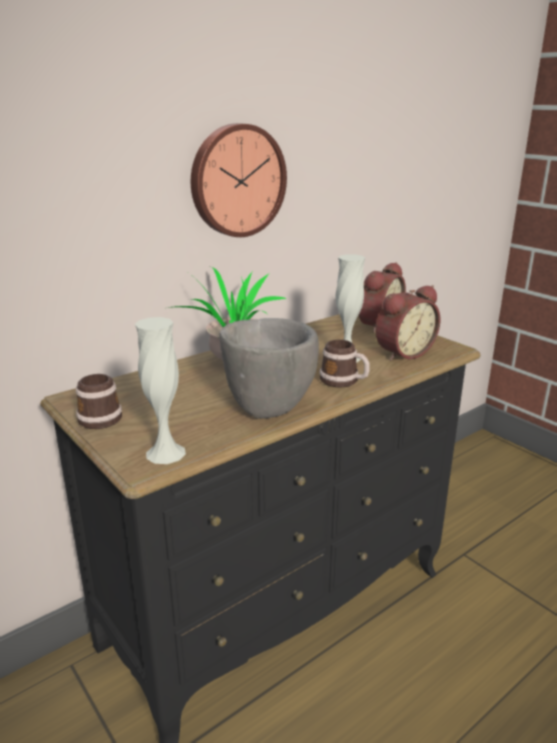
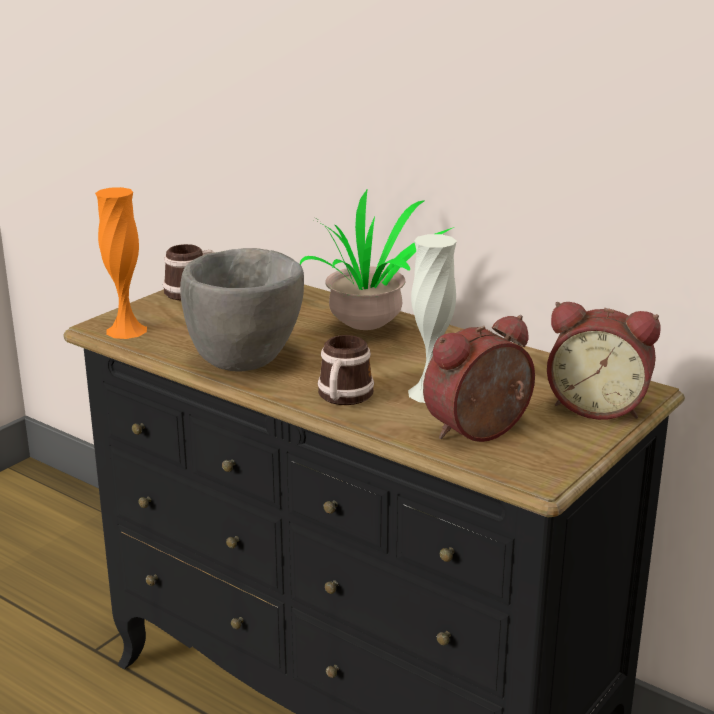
camera: 75 degrees right, 0 degrees up
(165, 453) = (126, 330): white vase -> orange vase
(236, 181) = (480, 96): wall clock -> none
(402, 352) = (481, 433): alarm clock -> alarm clock turned 105 degrees clockwise

